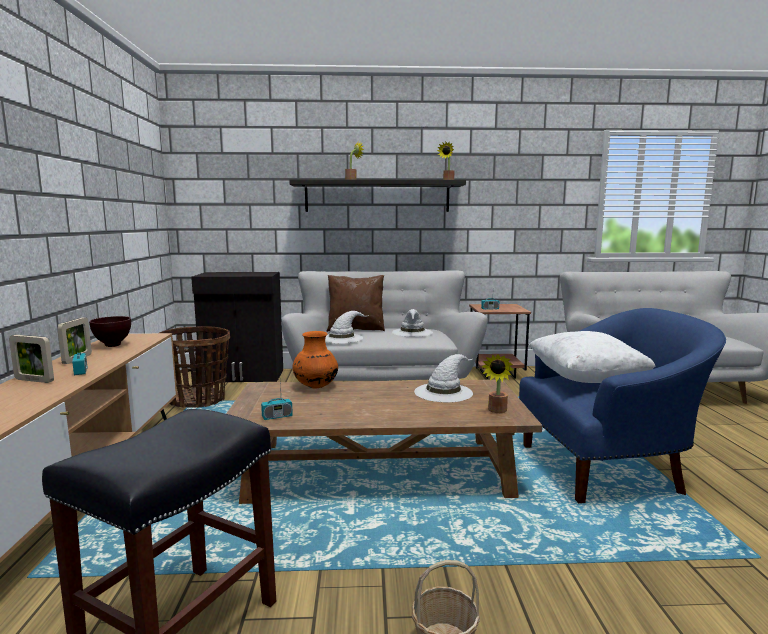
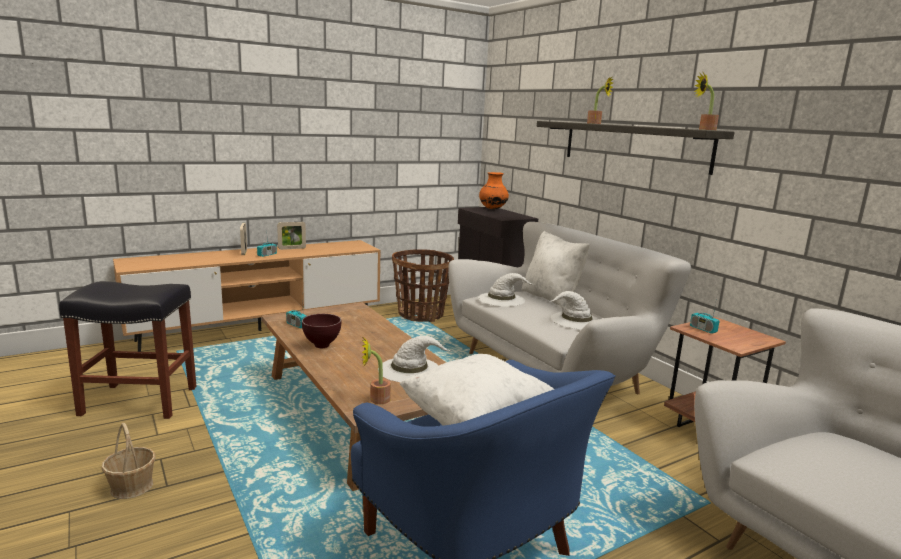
camera: 60 degrees right, 5 degrees up
(112, 345) = (330, 246): brown bowl -> brown bowl (322, 345)
(315, 386) = (373, 322): orange vase -> orange vase (492, 209)
(356, 329) = (551, 298): brown pillow -> white pillow

